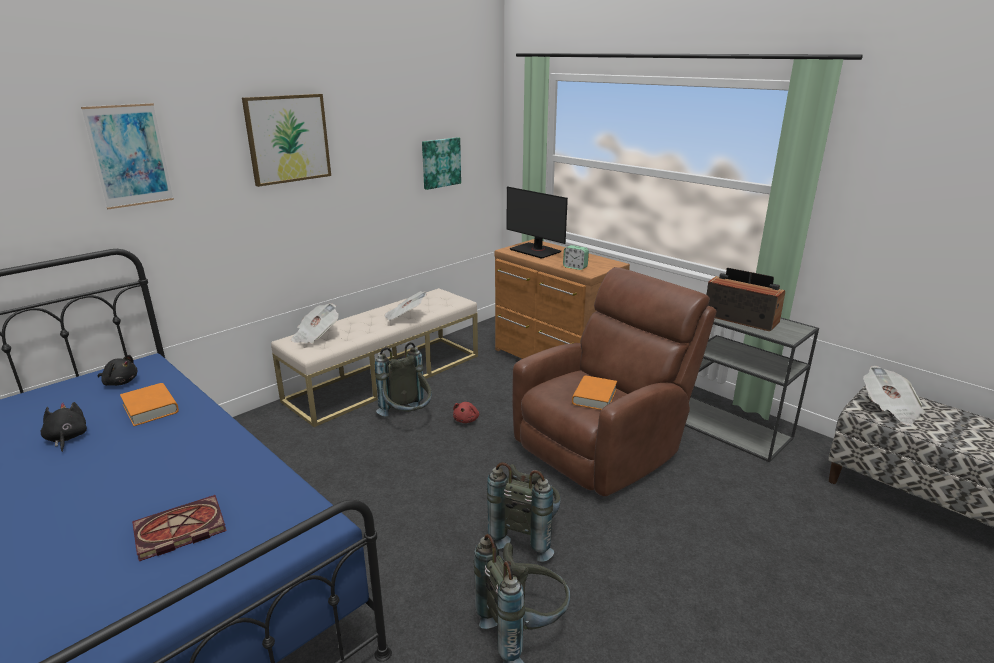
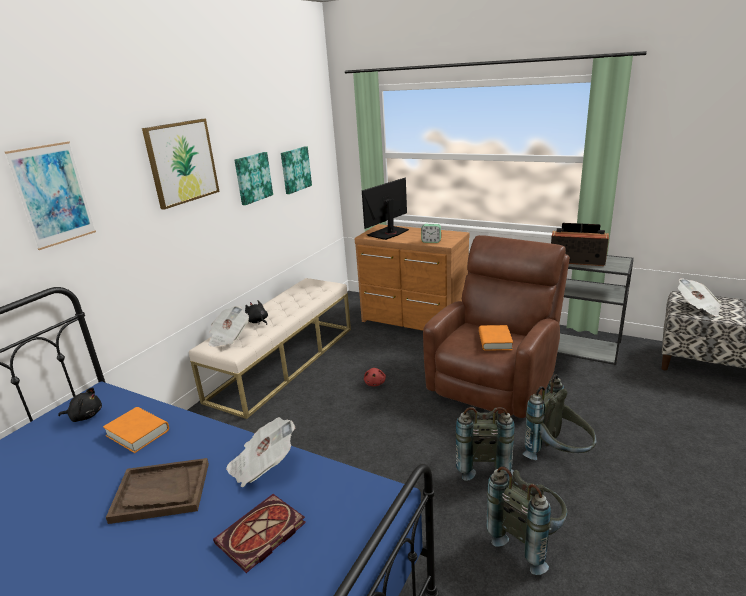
camera: 15 degrees left, 0 degrees up
(67, 438) = (73, 481): black plush toy -> black plush toy (258, 321)
(127, 468) = (161, 492): none -> brown tray
(379, 165) = (252, 178): none -> picture
(405, 317) = (296, 306): newspaper -> newspaper (263, 466)
(408, 419) = (325, 393): grey backpack -> grey backpack (558, 456)
(535, 251) = (388, 233): monitor -> monitor turned 105 degrees clockwise

